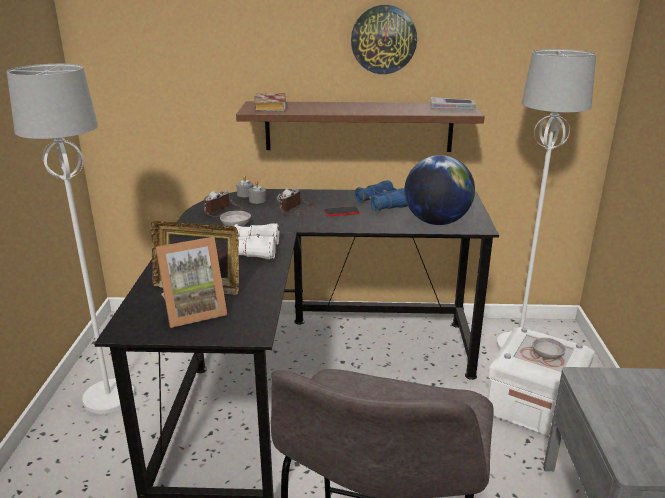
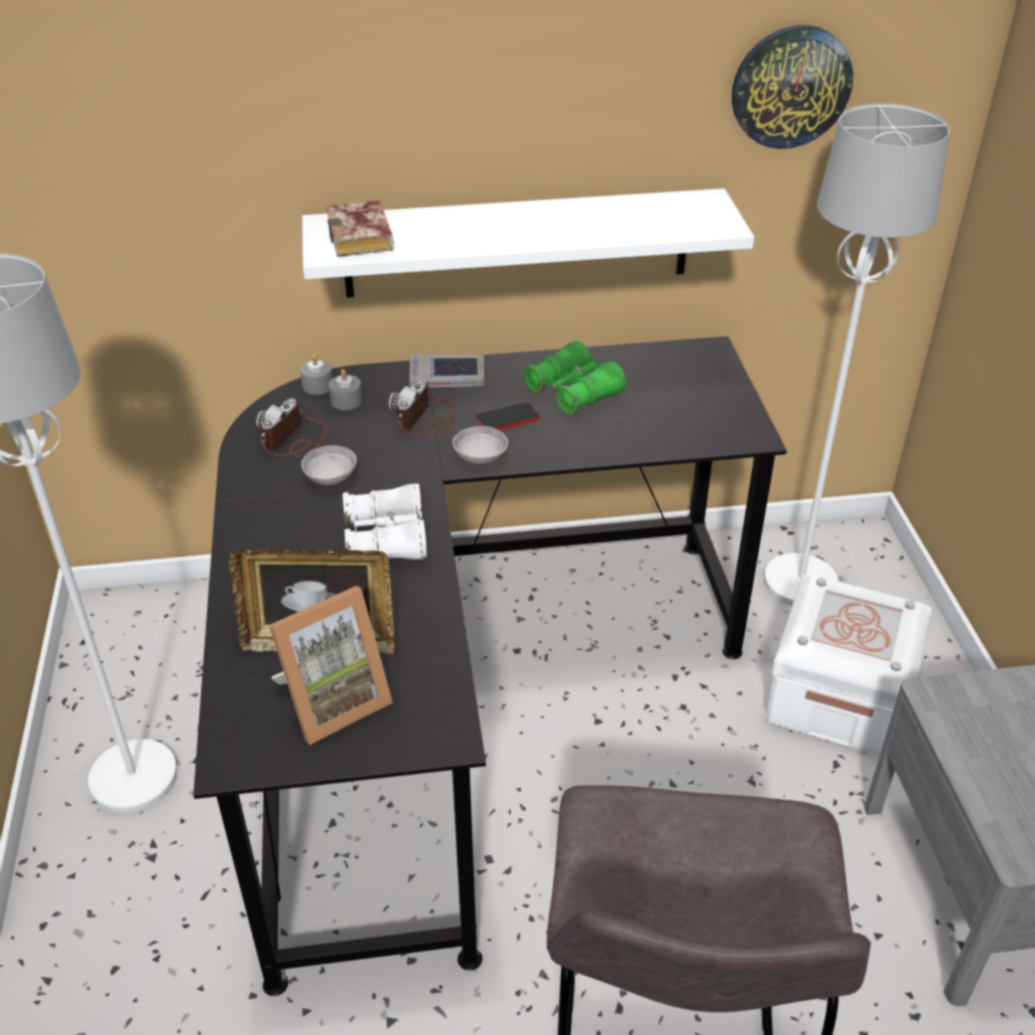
camera: 10 degrees left, 15 degrees up
(358, 126) = (517, 243): brown shelf -> white shelf
(382, 205) = (573, 391): blue binoculars -> green binoculars
(383, 39) = (561, 89): wall clock -> wall clock (790, 86)
(436, 222) = (677, 429): globe -> none
(452, 108) = (692, 213): book -> book (447, 378)
(547, 355) = (863, 629): grey bowl -> grey bowl (480, 457)

